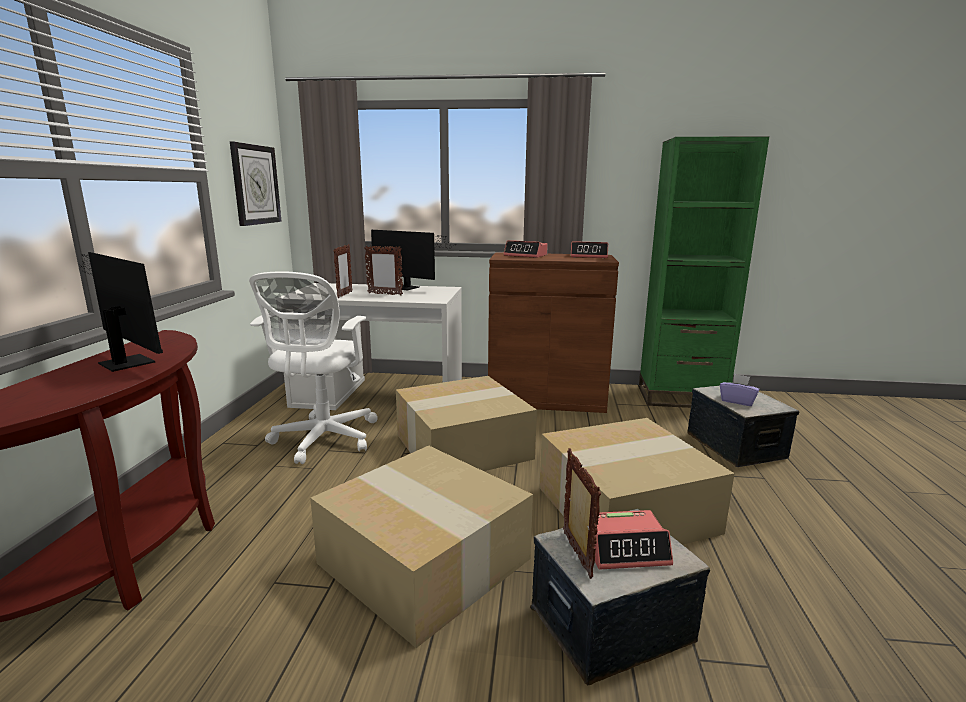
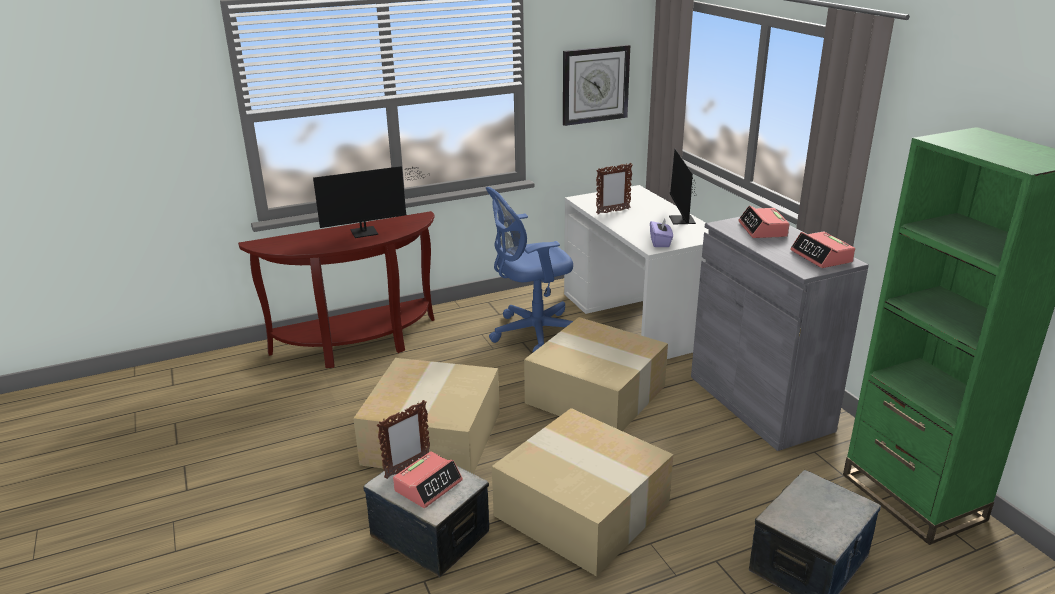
camera: 60 degrees right, 10 degrees up
(126, 361) = (369, 232): monitor -> monitor turned 60 degrees clockwise
(323, 440) = (533, 333): white office chair -> blue office chair
(385, 294) = (641, 222): picture frame -> none
(546, 399) = (759, 403): brown cabinet -> grey cabinet
(625, 549) = (428, 485): alarm clock -> alarm clock turned 105 degrees counterclockwise
(737, 401) = (801, 507): purple tissue box -> purple tissue box (660, 242)

